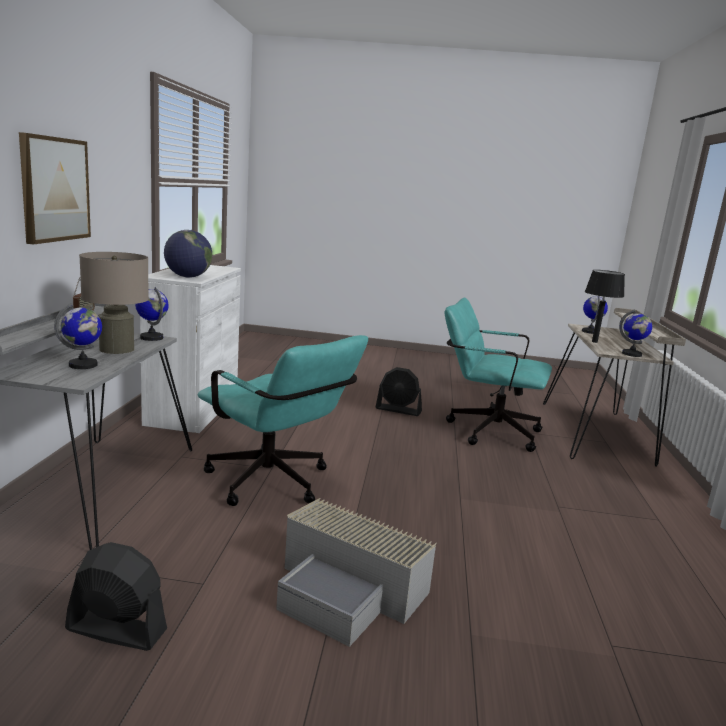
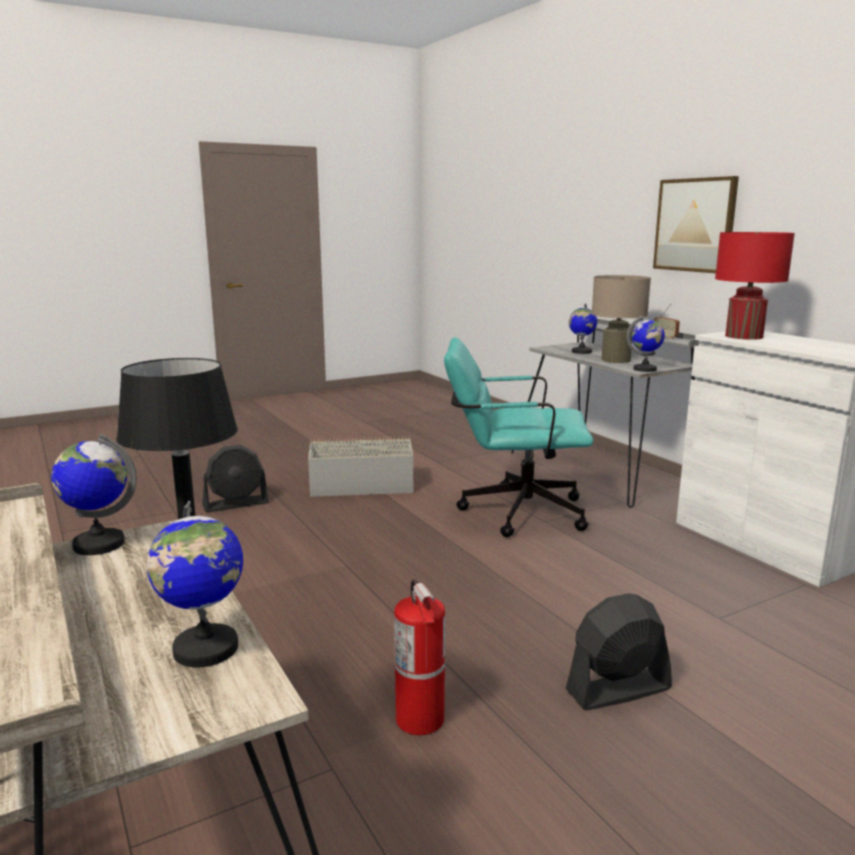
camera: 145 degrees right, 0 degrees up
(116, 629) = (439, 444): black fan -> black fan (236, 504)
(188, 277) = (744, 336): globe -> red table lamp
(485, 430) = (420, 720): turquoise office chair -> fire extinguisher

